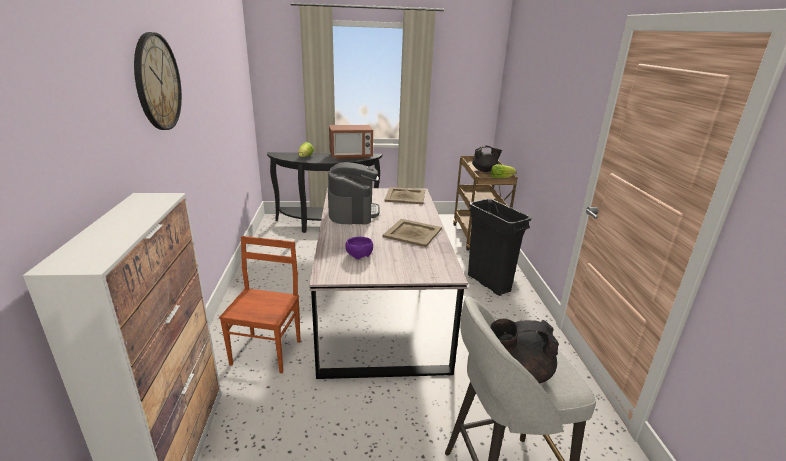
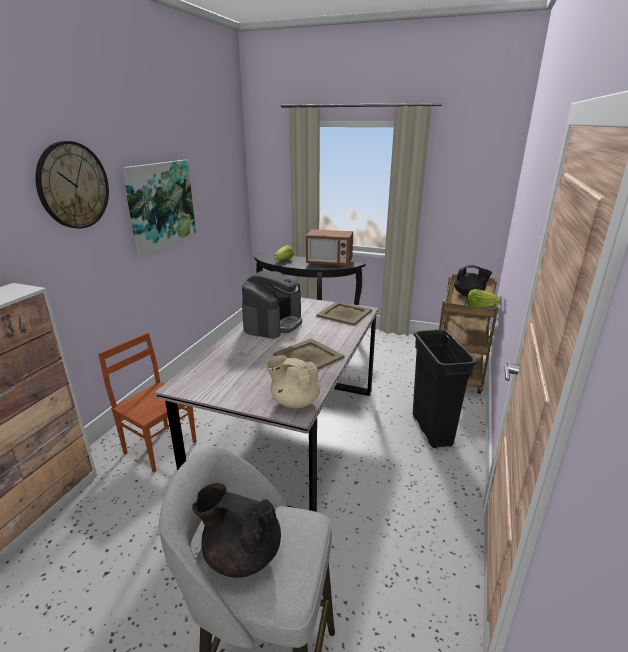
camera: 25 degrees right, 0 degrees up
(208, 104) = (161, 204): none -> picture
(267, 352) = (160, 446): brown chair -> brown chair turned 90 degrees counterclockwise
(358, 254) = (231, 369): purple bowl -> none
(439, 267) = (294, 401): none -> beige teapot

